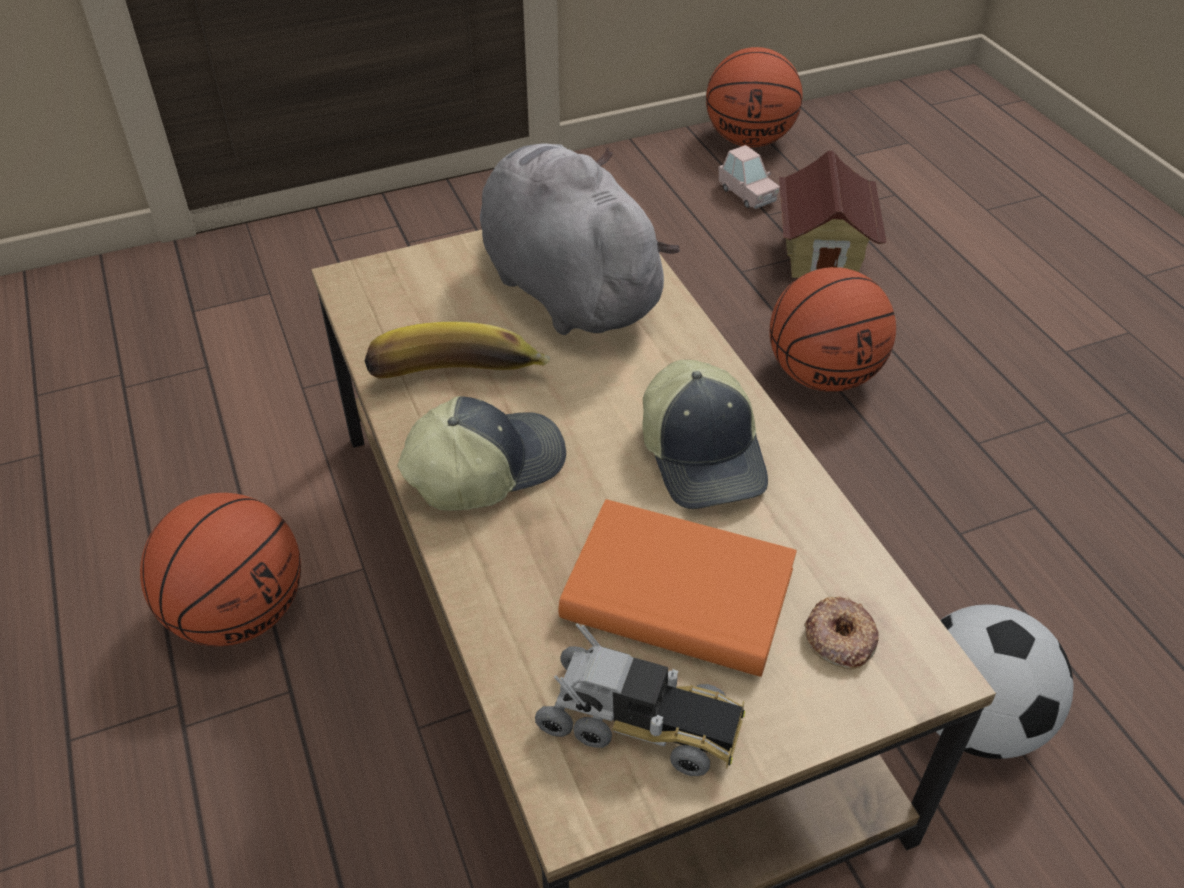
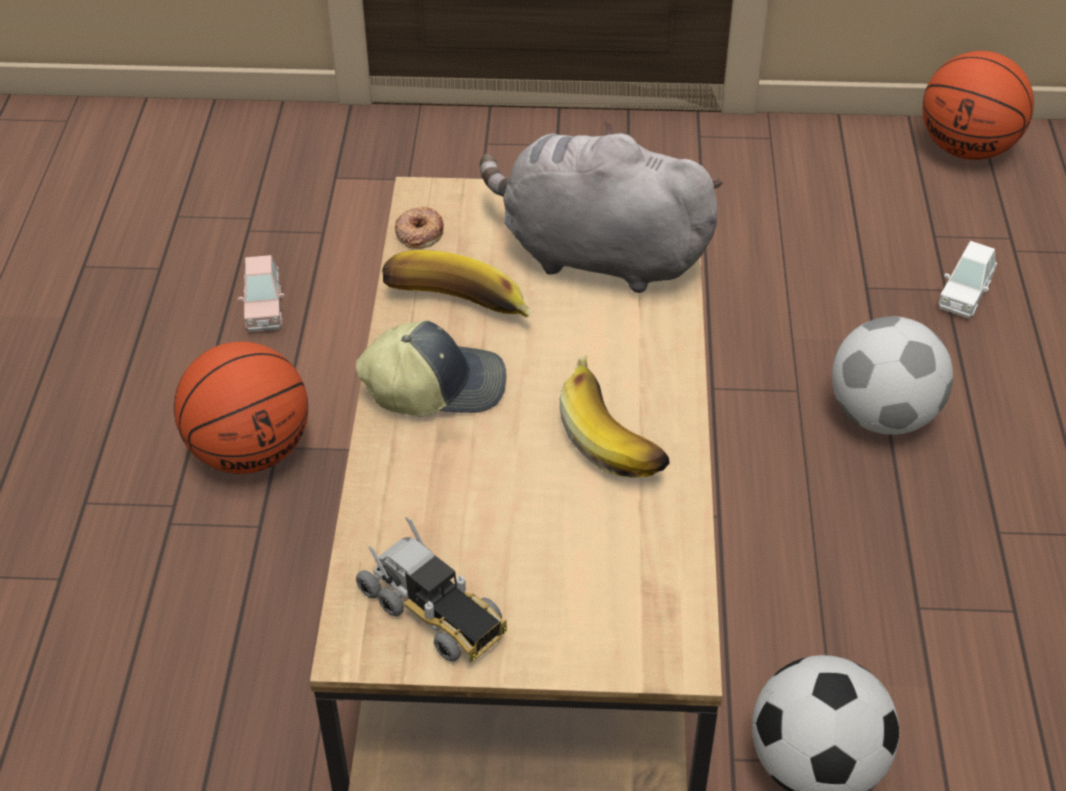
camera: 25 degrees right, 0 degrees up
(566, 287) = (596, 255): grey plush toy -> grey plush toy turned 60 degrees counterclockwise
(677, 595) = (521, 534): orange book -> none
(704, 455) = (617, 434): cap -> banana
(747, 194) = (925, 208): pink toy car -> pink toy car (264, 310)
(822, 256) = (964, 296): toy house -> white toy car
(822, 375) = (882, 415): basketball -> football
(839, 638) = (626, 610): donut -> donut (419, 232)

